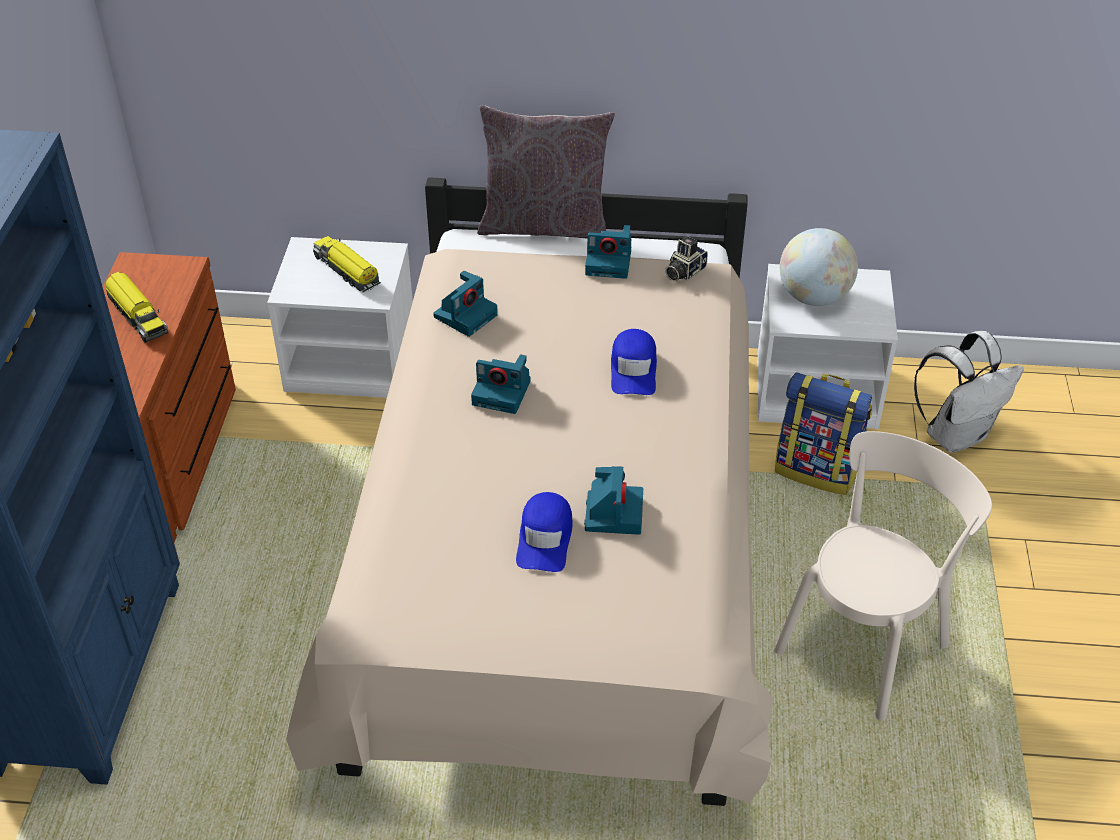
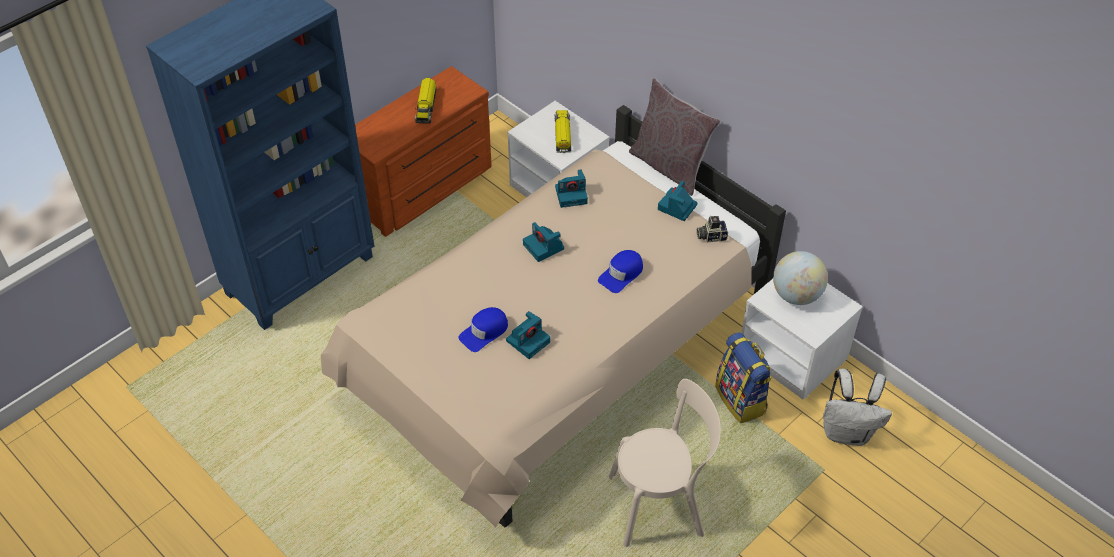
camera: 40 degrees right, 5 degrees up
(610, 262) = (677, 207): camera -> camera turned 75 degrees clockwise

